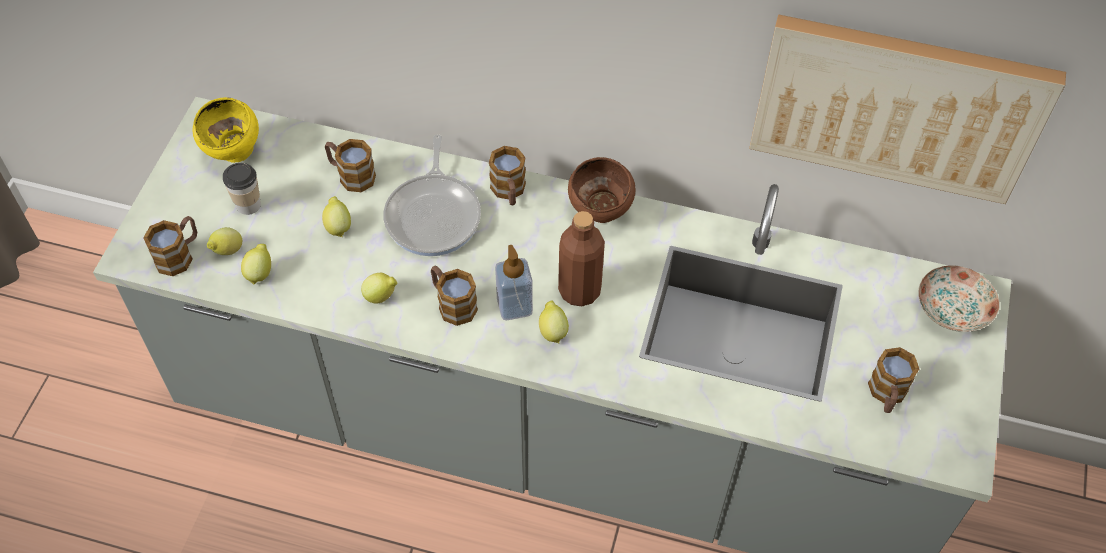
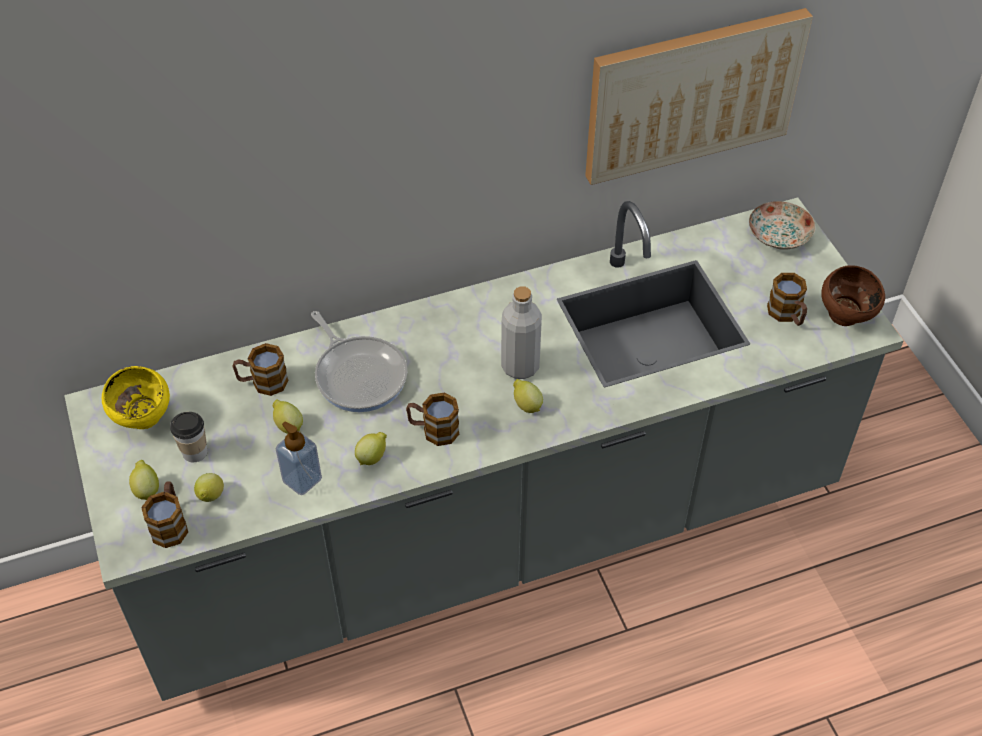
camera: 35 degrees left, 5 degrees down
(260, 272) = (255, 497): lemon -> lemon (147, 489)
(509, 192) = (402, 326): mug -> none
(514, 306) = (482, 404): soap dispenser -> soap dispenser (302, 480)
(579, 290) = (520, 366): brown bottle -> grey bottle
(601, 214) = (487, 304): brown bowl -> brown bowl (846, 318)

